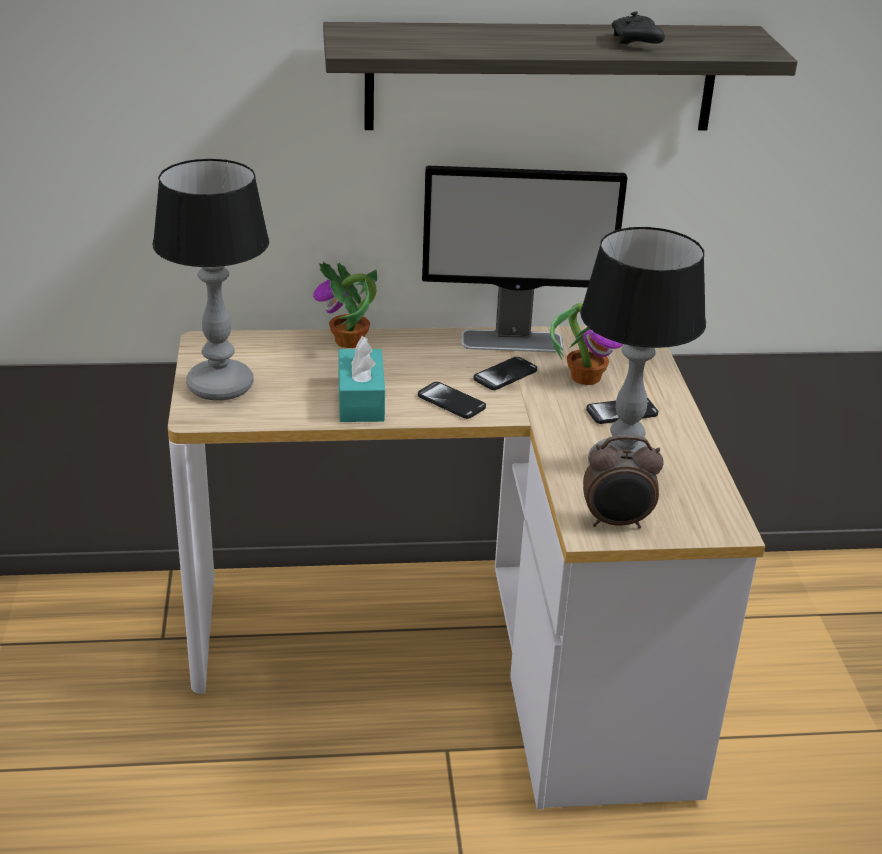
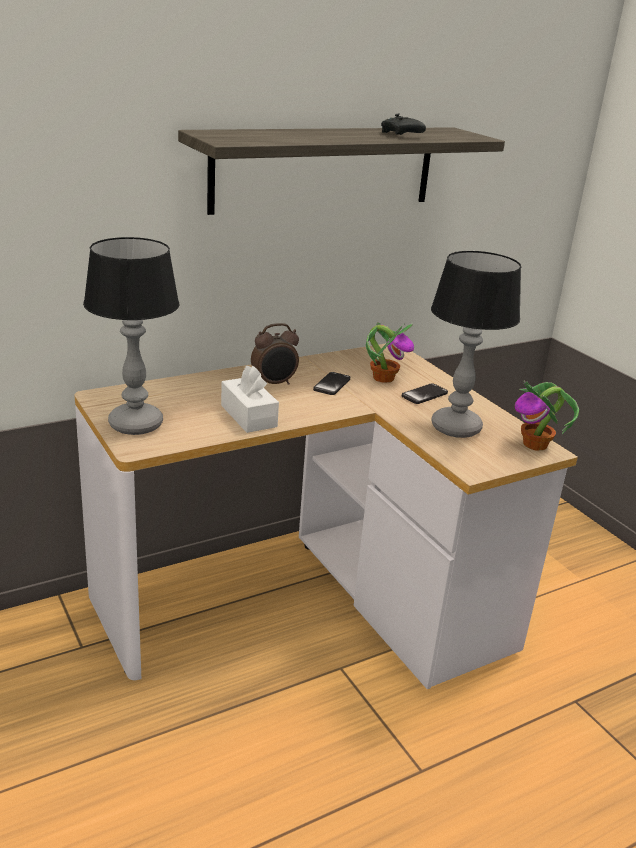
camera: 25 degrees left, 5 degrees down
(350, 342) = (207, 380): potted plant -> potted plant (535, 445)
(361, 400) = (248, 416): turquoise tissue box -> white tissue box
(451, 402) = (311, 407): phone -> none
(513, 341) = (318, 364): monitor -> none
(617, 523) = (483, 461): alarm clock -> alarm clock (274, 384)

